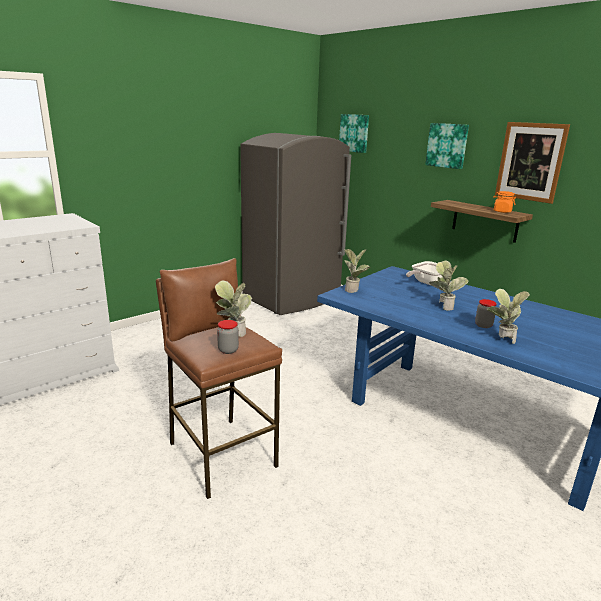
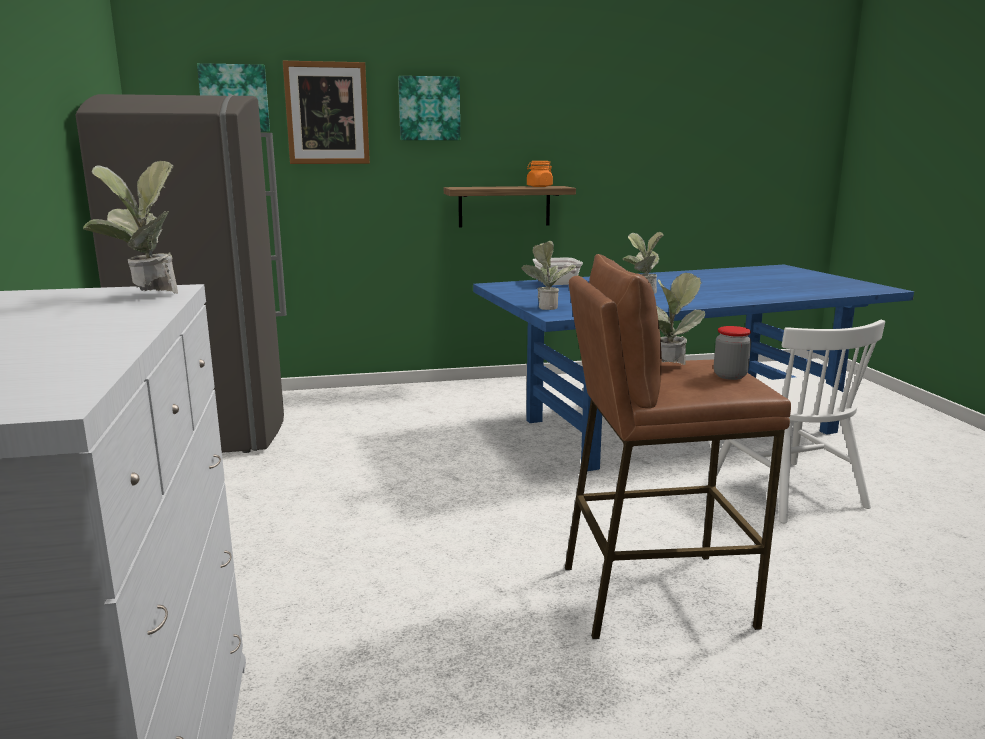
camera: 60 degrees left, 5 degrees down
(411, 490) = (787, 490): none -> white chair
(483, 325) = (707, 292): jar -> none
(501, 340) = (749, 295): potted plant -> potted plant (146, 296)
(530, 162) = (550, 121): picture -> picture (327, 113)

